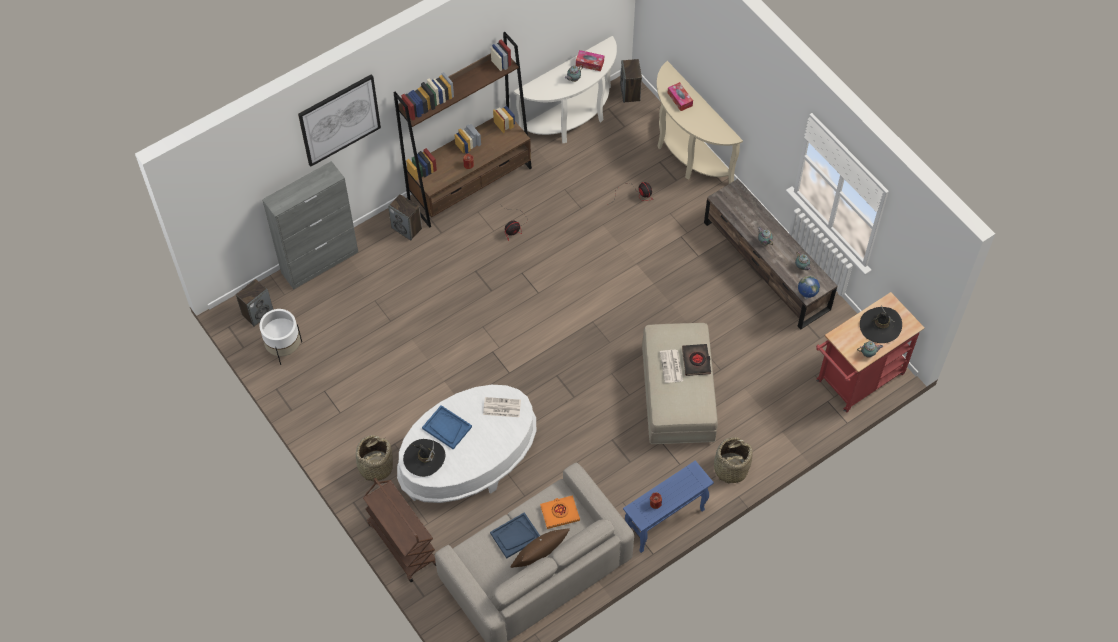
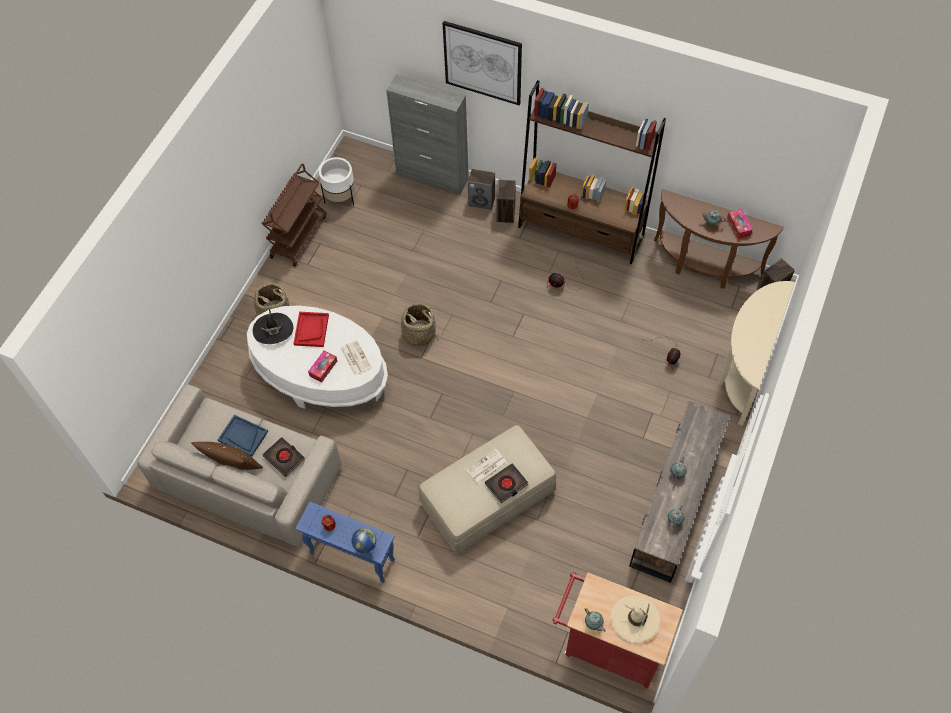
camera: 60 degrees right, 0 degrees up
(257, 313) = (360, 164): speaker -> speaker (482, 201)
(402, 543) = (216, 370): brown cart -> brown cart (298, 236)
(447, 428) = (311, 330): blue tray -> red tray
(560, 513) = (284, 458): orange book -> black book
(572, 120) = (704, 267): white console table -> brown console table
(679, 99) = (760, 314): tissue box -> tissue box (323, 368)
(730, 469) = (439, 582): basket -> basket (418, 333)
(806, 298) = (642, 543): globe -> globe (365, 549)
(880, 326) = (634, 619): black hat -> beige hat

